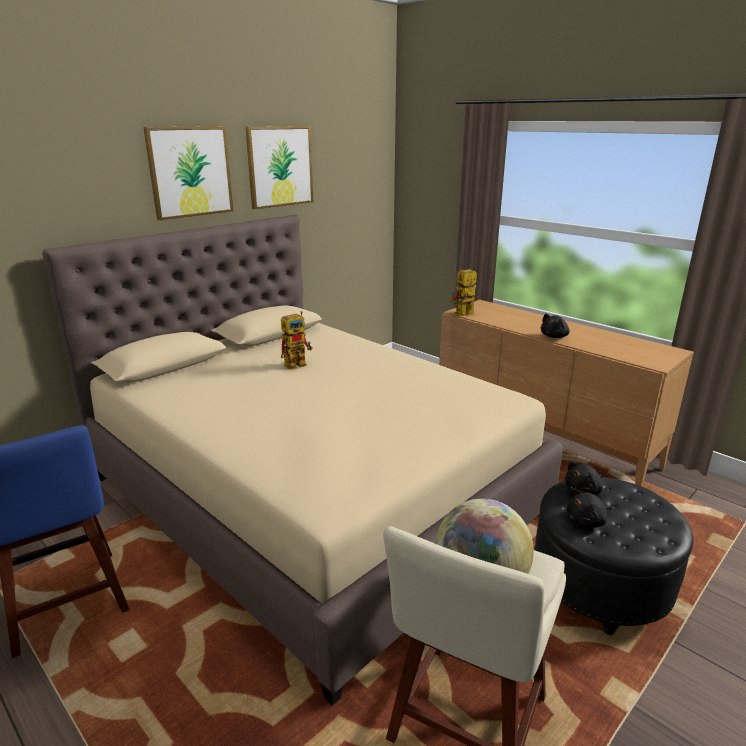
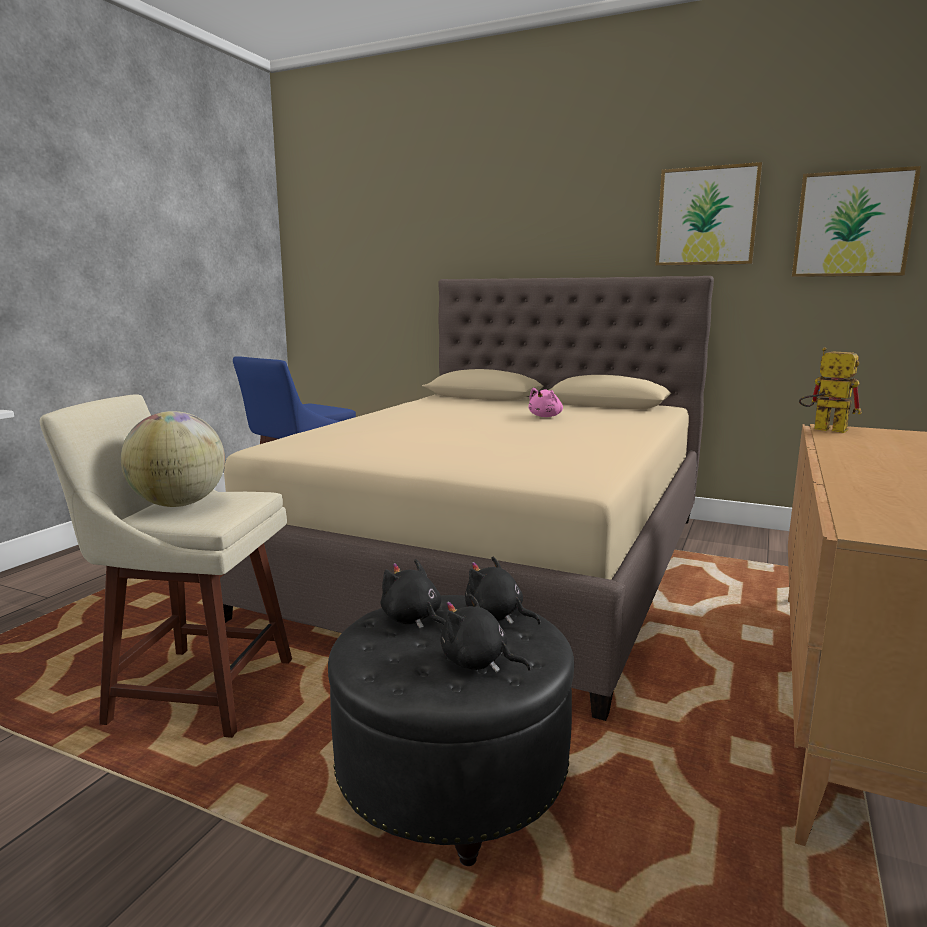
camera: 70 degrees right, 10 degrees down
(190, 172) = (586, 221): picture -> picture (852, 224)
(298, 363) = (546, 416): toy robot -> pink plush toy
(555, 336) = (853, 469): black plush toy -> black plush toy (478, 662)

